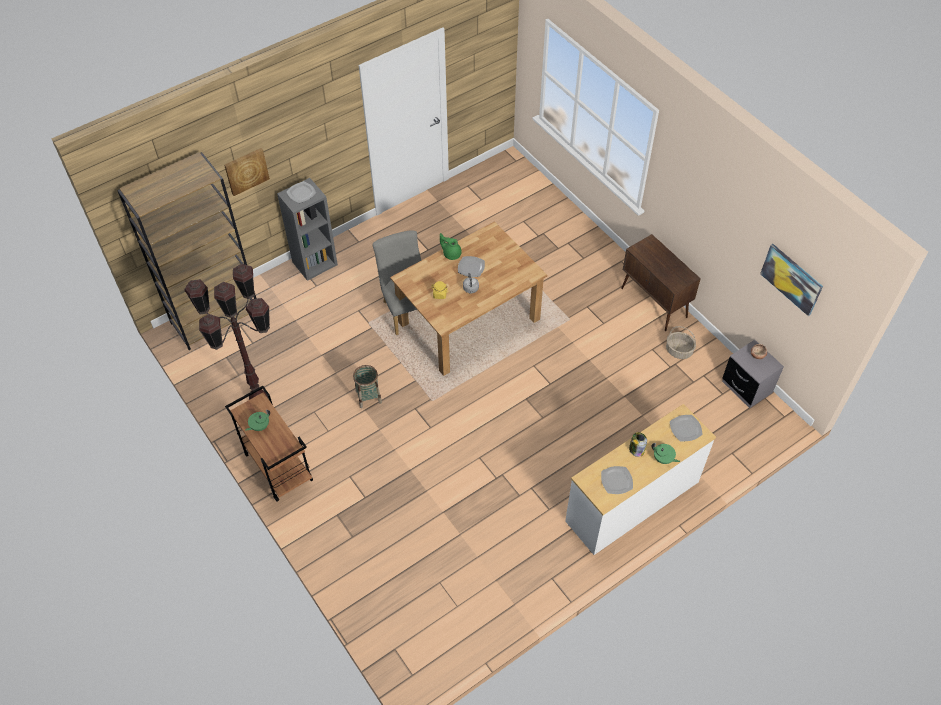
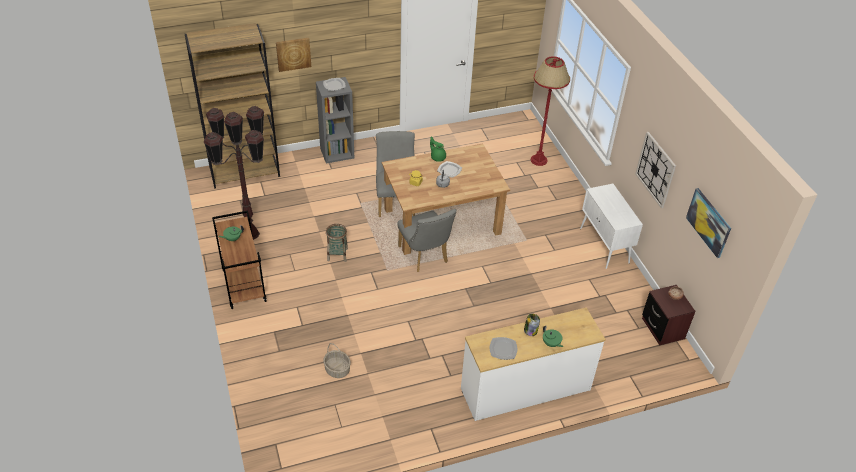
camera: 15 degrees right, 10 degrees down
(467, 372) = (425, 257): none -> grey chair
(546, 212) = (539, 160): none -> red floor lamp
(654, 303) = (604, 246): brown cabinet -> white cabinet
(678, 351) = (612, 286): basket -> basket (337, 369)
(685, 428) = (580, 326): plate -> none
(710, 221) = (655, 169): none -> wall clock
(746, 387) = (662, 328): grey nightstand -> brown nightstand

